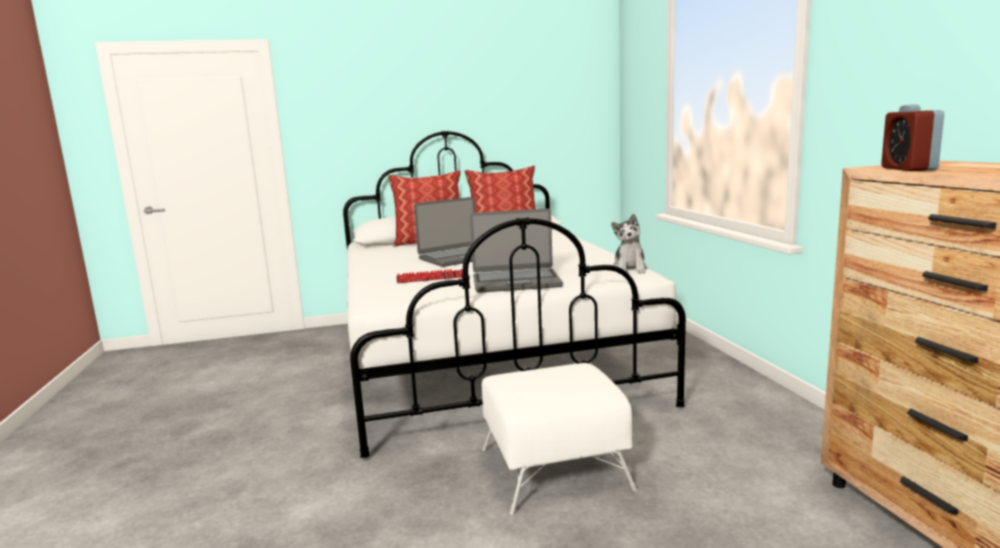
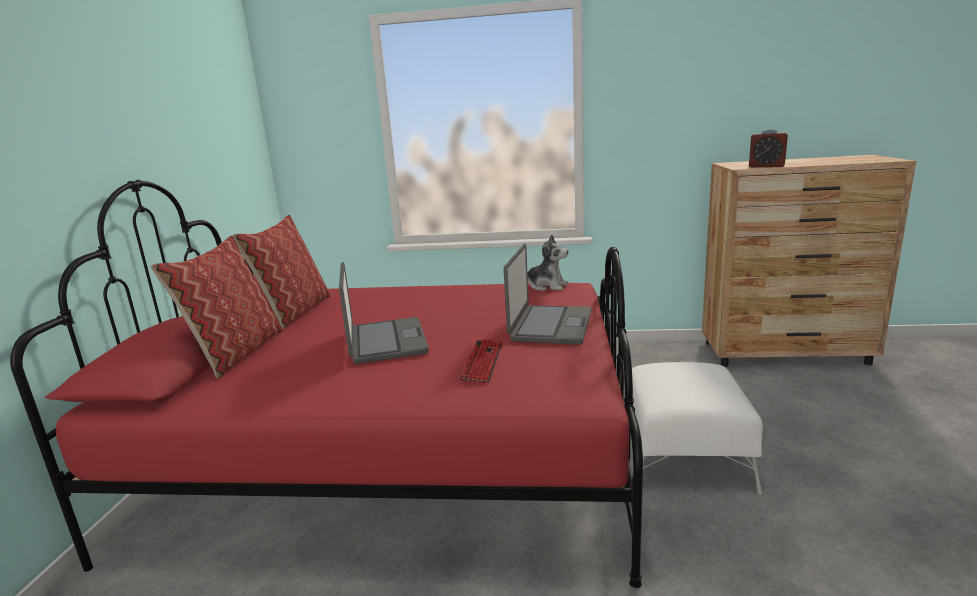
camera: 70 degrees left, 5 degrees up
(486, 358) = (399, 455): white bed -> red bed

